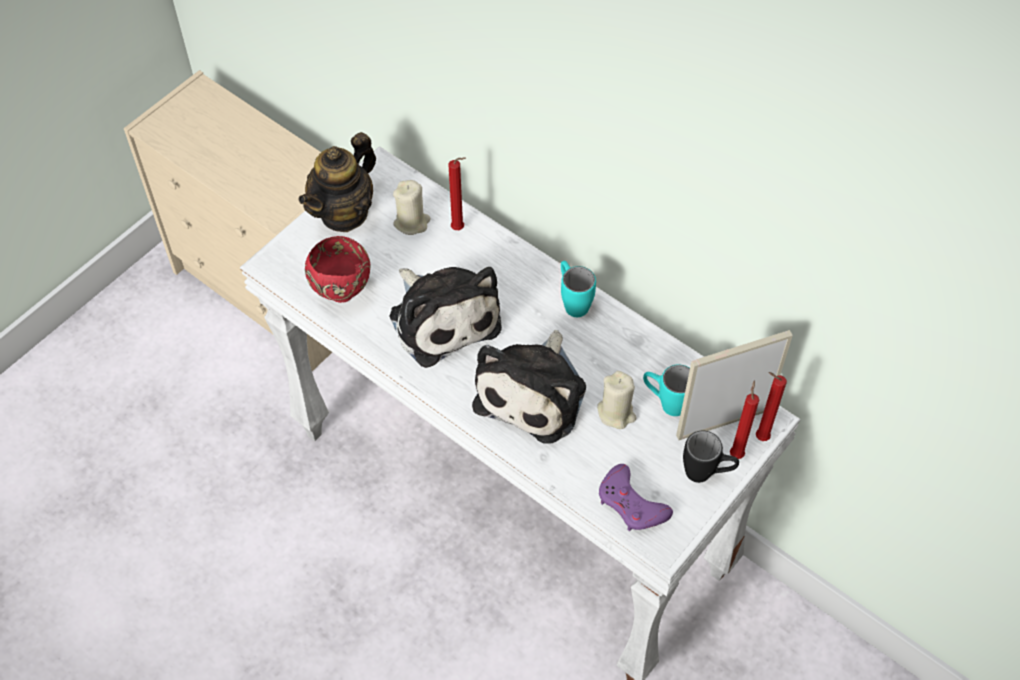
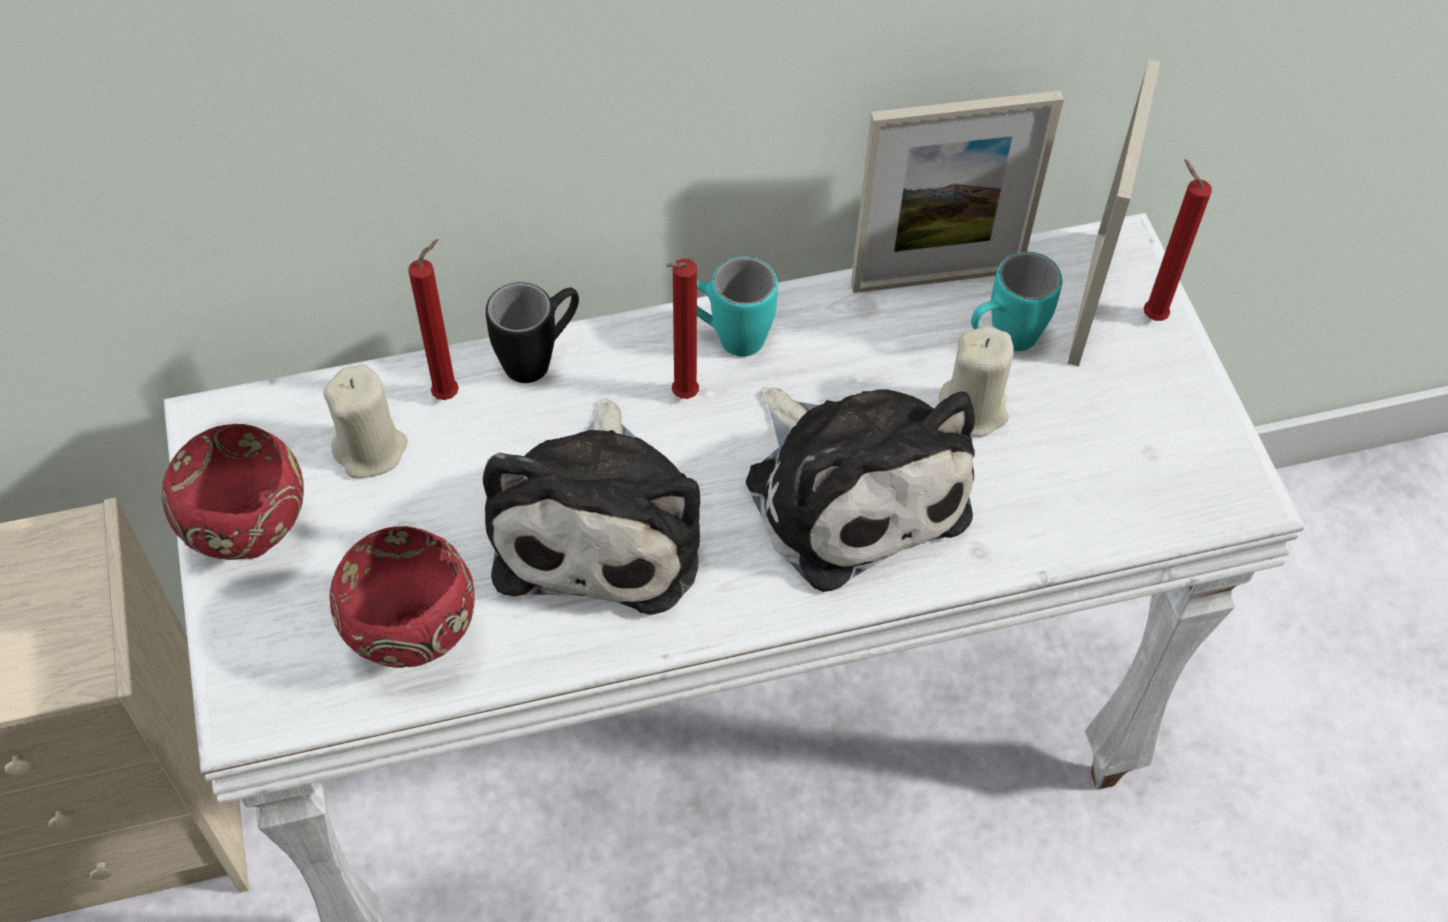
camera: 55 degrees left, 0 degrees up
(344, 212) = (251, 533): teapot -> red bowl
(442, 317) = (602, 524): plush toy -> plush toy turned 90 degrees clockwise
(631, 504) = (1146, 492): purple game controller -> none
(677, 358) = (936, 278): none -> picture frame
(706, 474) = (1160, 370): black mug -> black mug (540, 357)
(759, 437) = (1143, 273): red candle -> red candle (681, 397)

